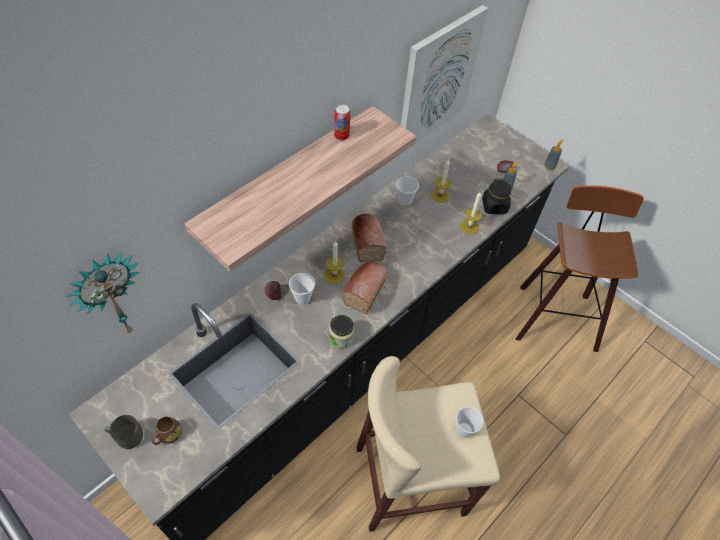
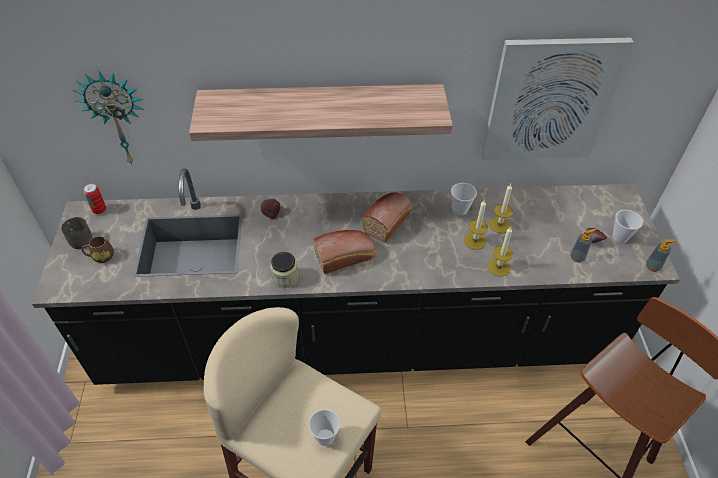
camera: 45 degrees right, 5 degrees down
(302, 298) = (290, 230): cup -> cup (620, 237)
(334, 275) = (333, 229): candle -> candle (475, 241)
(341, 136) = (385, 93): can -> can (99, 210)
(494, 206) = (545, 266): black jar -> none

